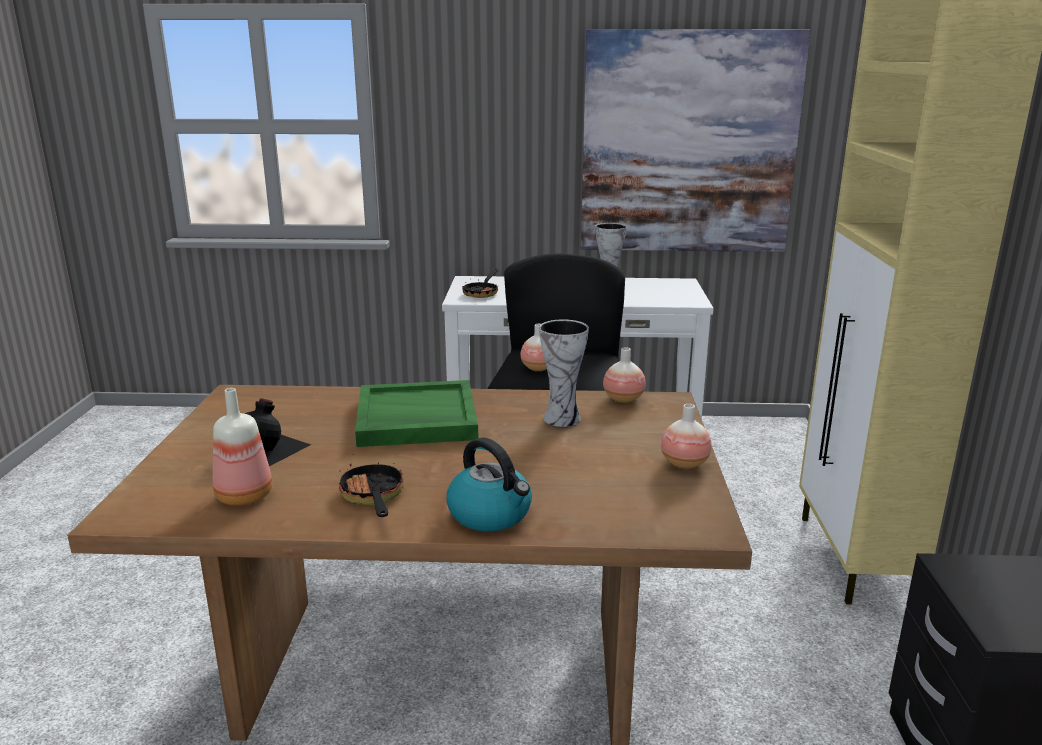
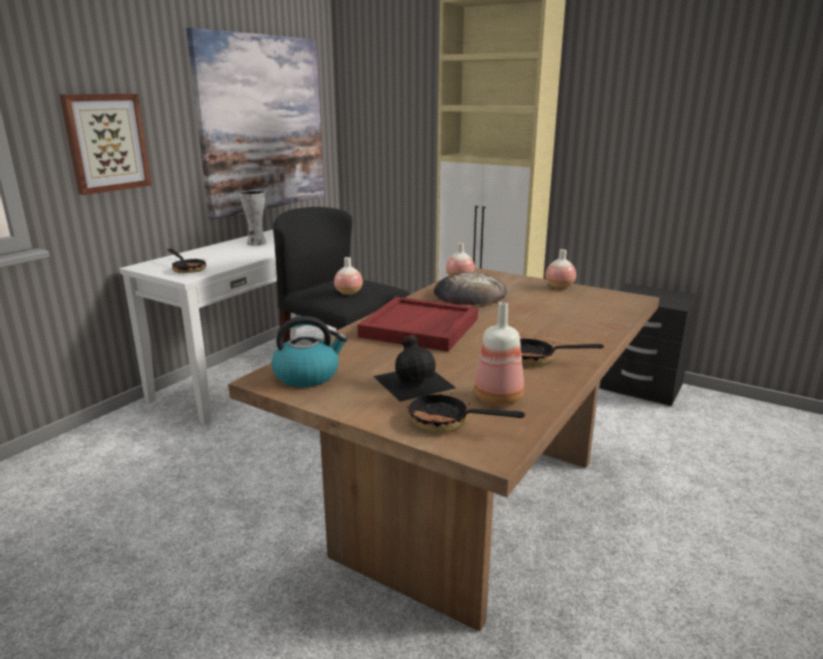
camera: 60 degrees left, 0 degrees up
(174, 484) = (448, 422): none -> frying pan
(415, 419) = (420, 328): green tray -> red tray
(467, 151) = (106, 142): none -> picture
(491, 514) = (586, 334): kettle -> kettle (308, 375)
(562, 418) = (469, 295): vase -> bread

